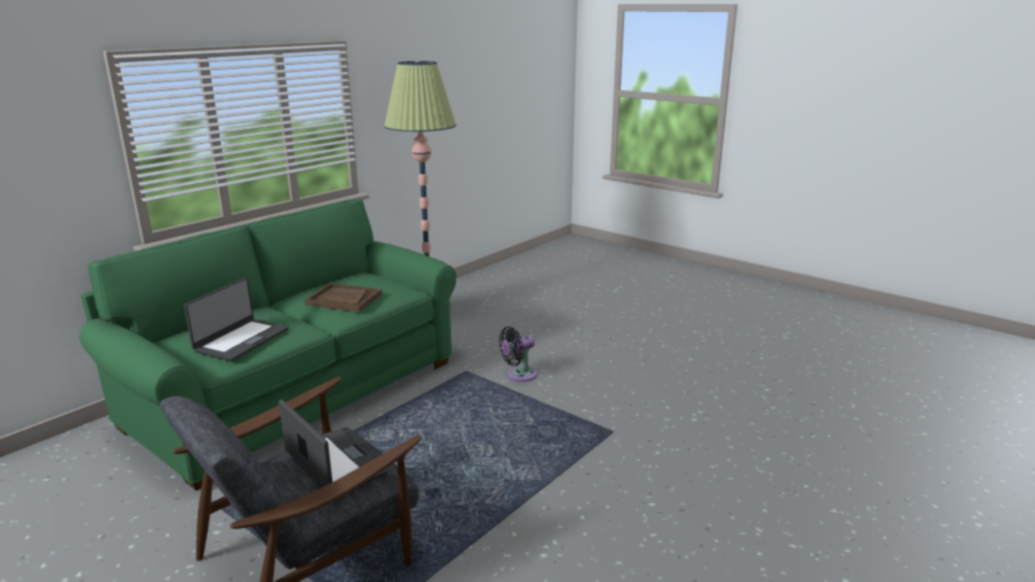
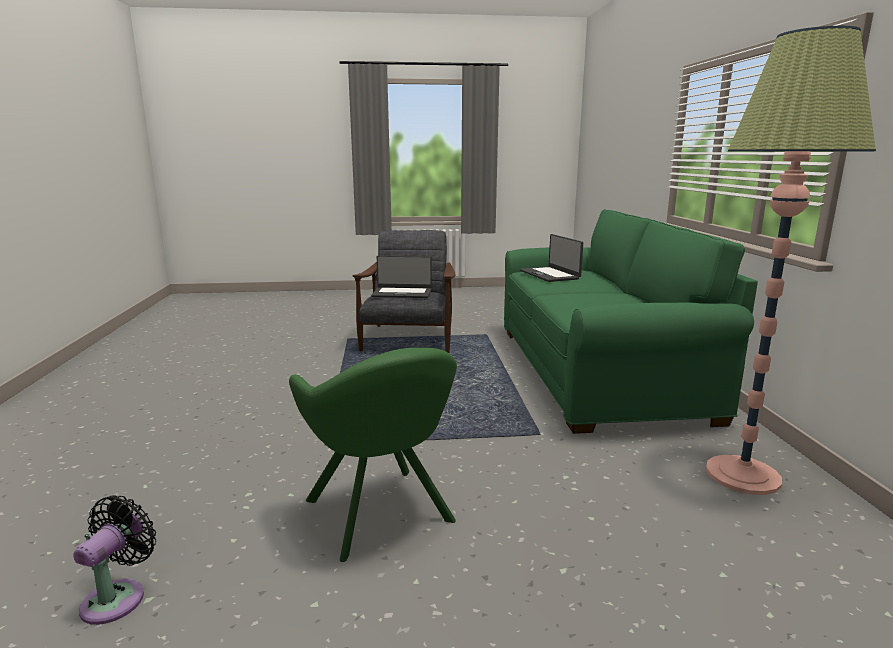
camera: 135 degrees right, 5 degrees down
(344, 299) = (586, 298): brown tray -> none
(519, 375) = (490, 454): black fan -> black fan (118, 597)
(626, 374) = (381, 515): none -> green armchair

